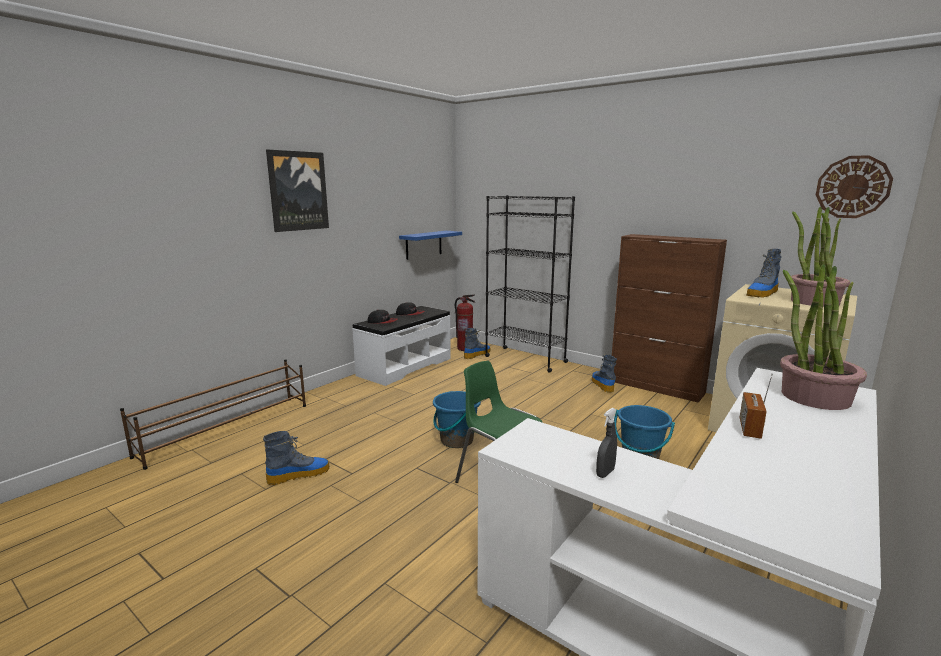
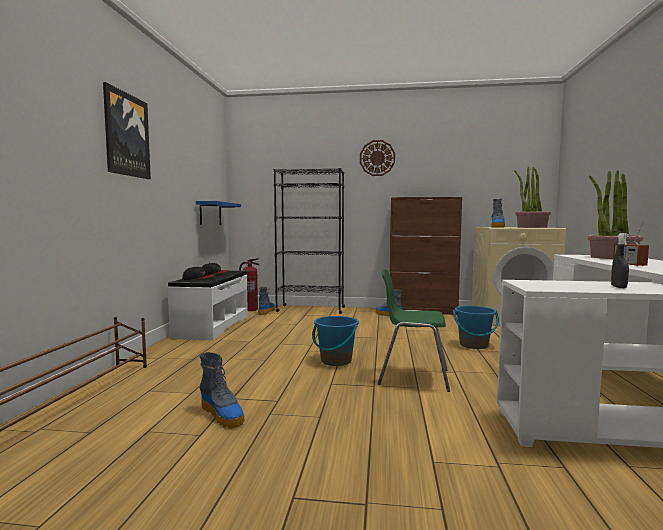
camera: 30 degrees left, 10 degrees down
(299, 475) = (222, 415): boot -> boot turned 105 degrees clockwise
(852, 187) = (527, 161): wall clock -> wall clock (377, 158)

